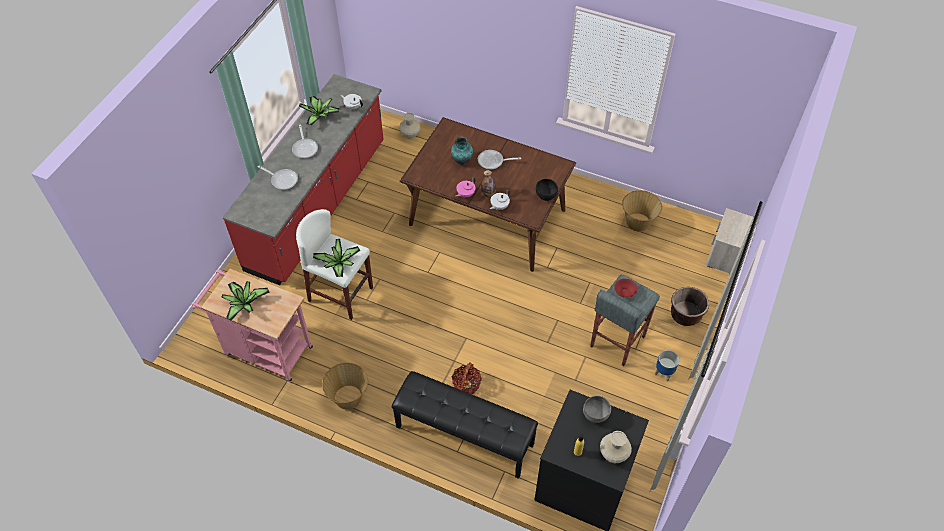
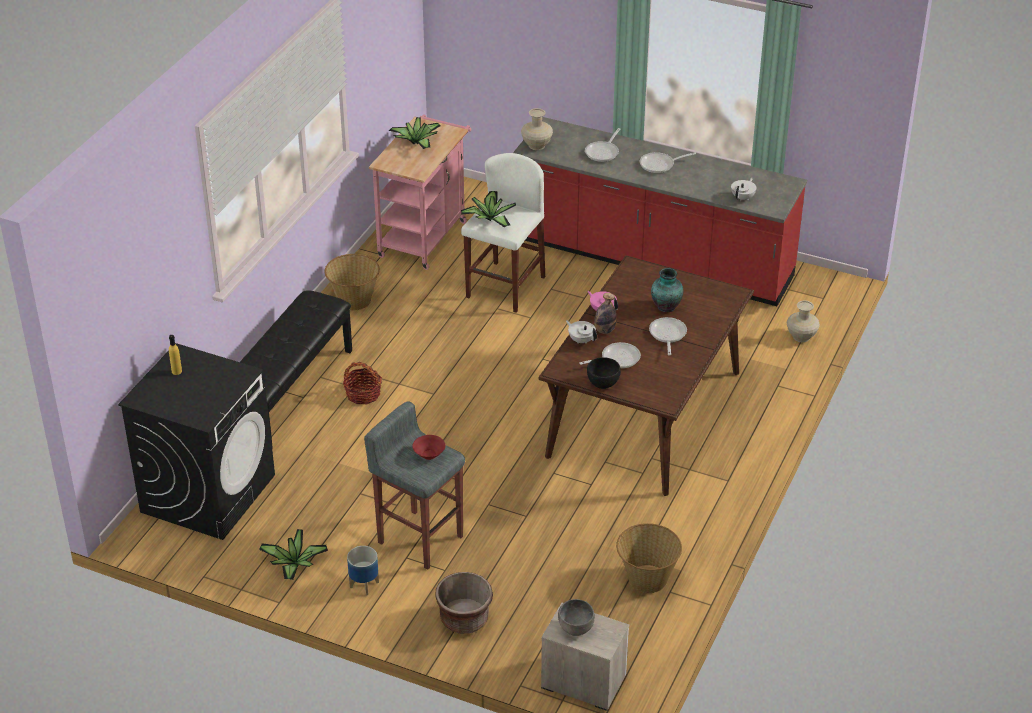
camera: 90 degrees right, 15 degrees down
(320, 115) = (722, 172): potted plant -> potted plant (294, 565)
(519, 188) = (617, 359): none -> frying pan
(595, 415) = (222, 388): grey bowl -> grey bowl (576, 629)
(613, 454) = (167, 399): beige vase -> beige vase (537, 145)

